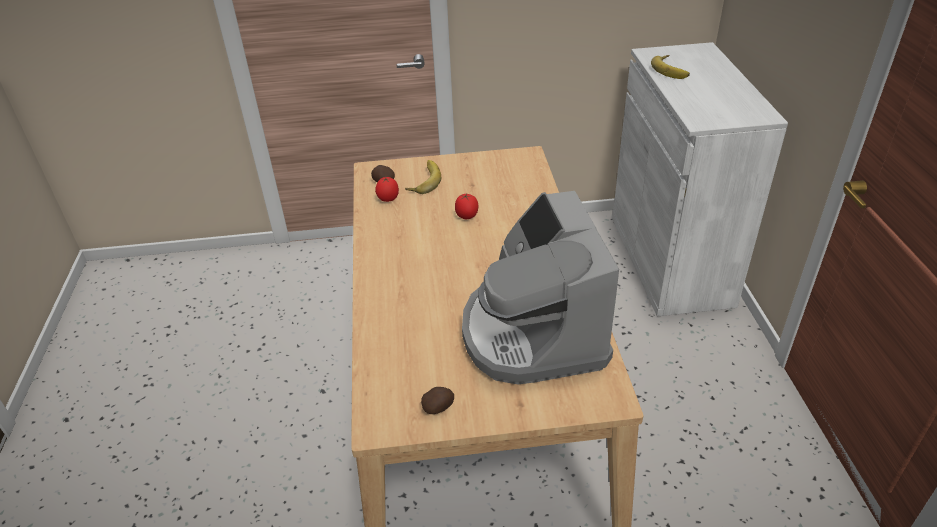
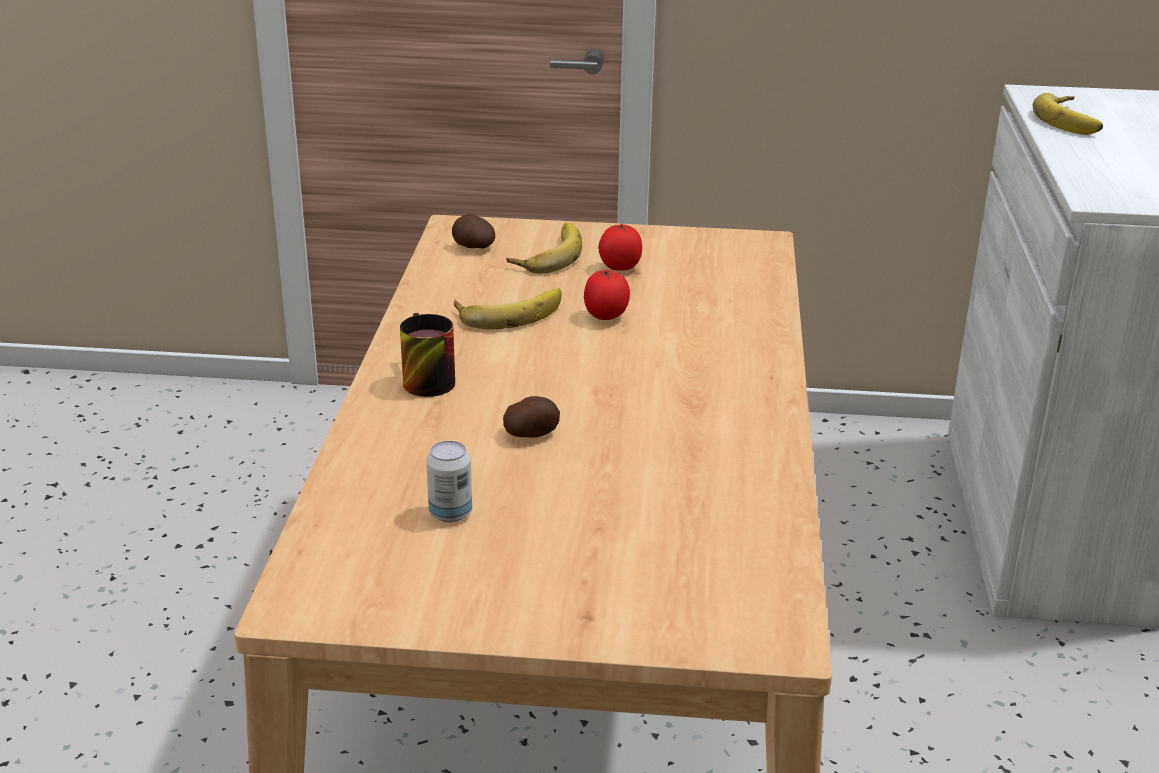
camera: 10 degrees right, 10 degrees down
(388, 199) = (469, 273): tomato -> tomato (619, 268)
(388, 273) = (422, 379): none -> mug
(417, 221) = (508, 312): none -> banana
(432, 355) = (450, 513): none -> can
(438, 407) = (426, 596): potato -> potato (531, 435)
(533, 333) = (659, 509): coffee machine -> none

